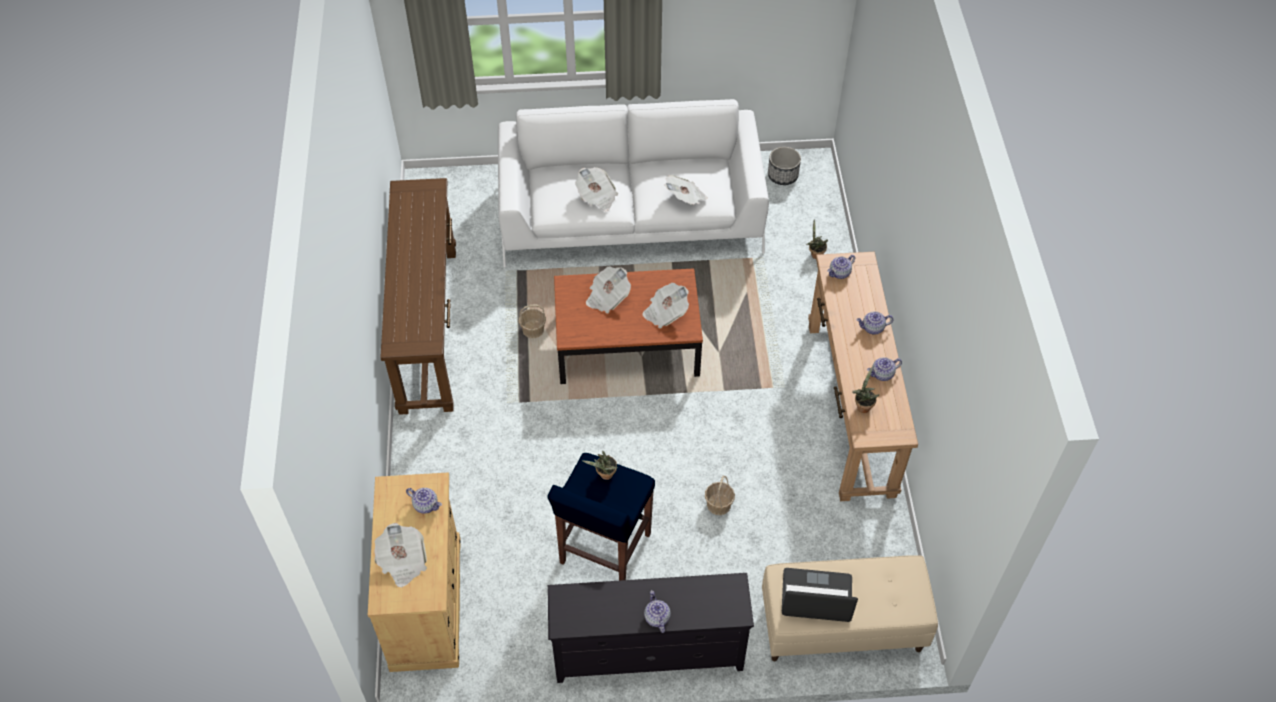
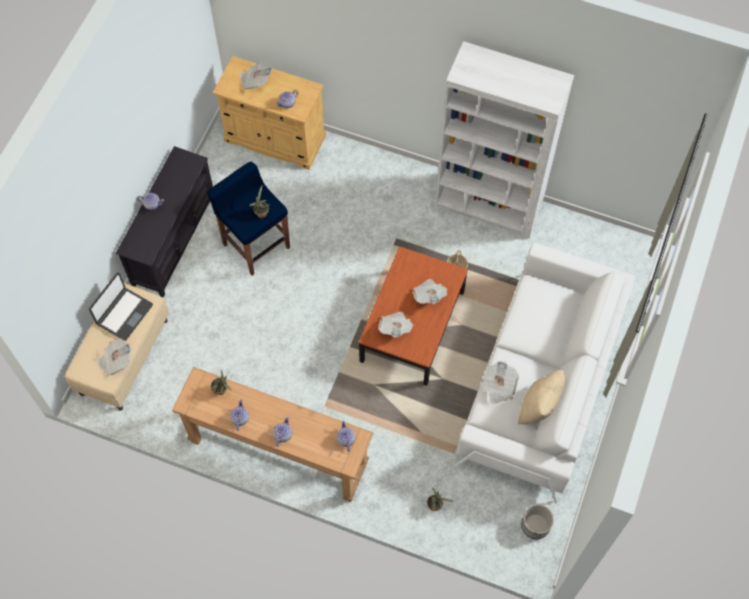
camera: 115 degrees right, 10 degrees up
(429, 329) = (489, 205): brown console table -> white bookcase
(597, 197) = (530, 324): newspaper -> newspaper (115, 361)
(686, 163) = (539, 407): none -> beige pillow
(718, 504) = (250, 325): basket -> none

